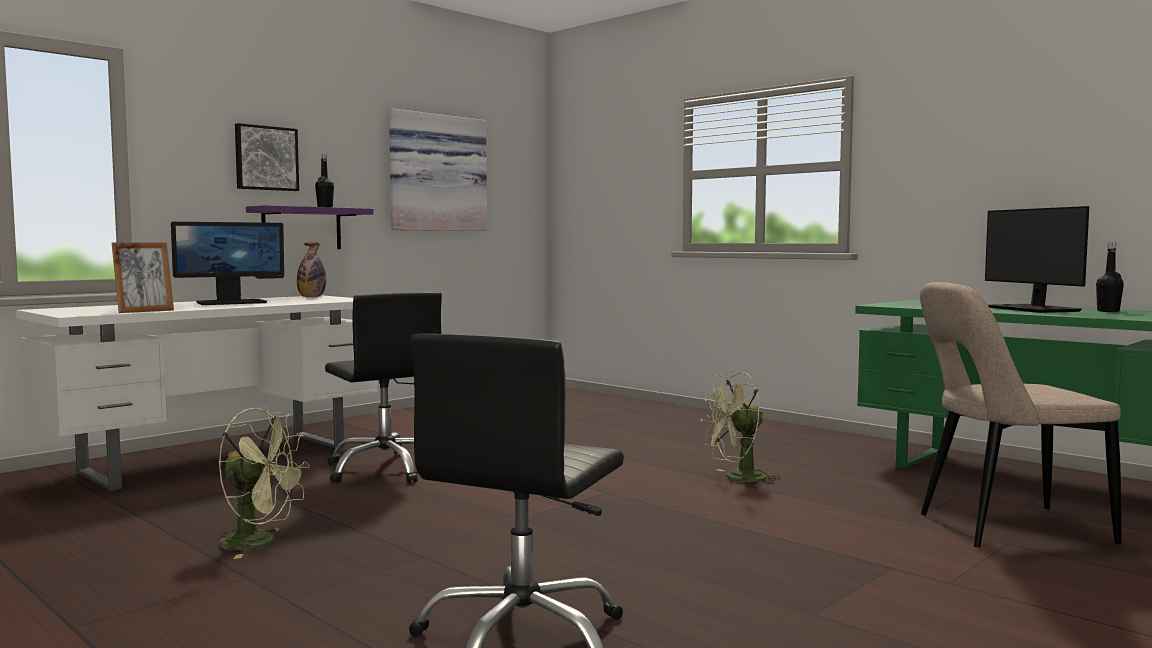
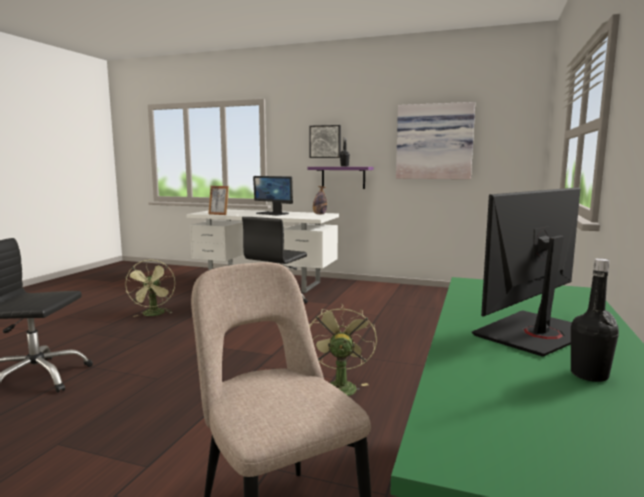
camera: 65 degrees right, 5 degrees up
(738, 479) = (339, 386): green fan -> green fan turned 45 degrees clockwise

